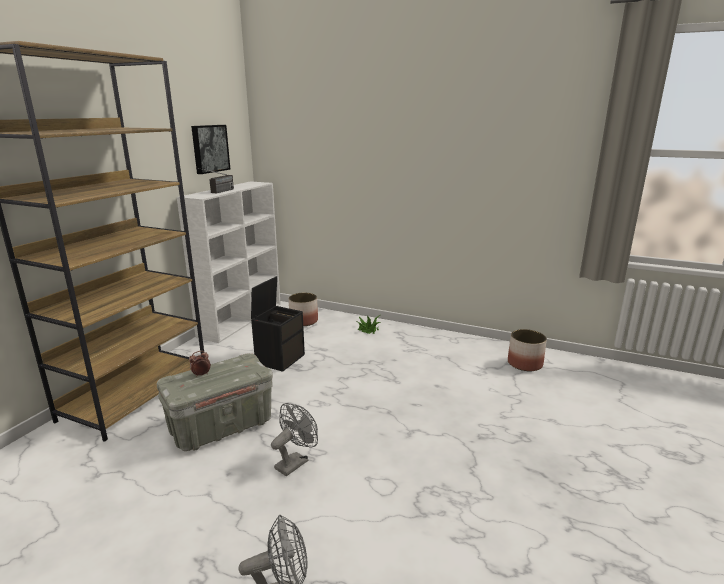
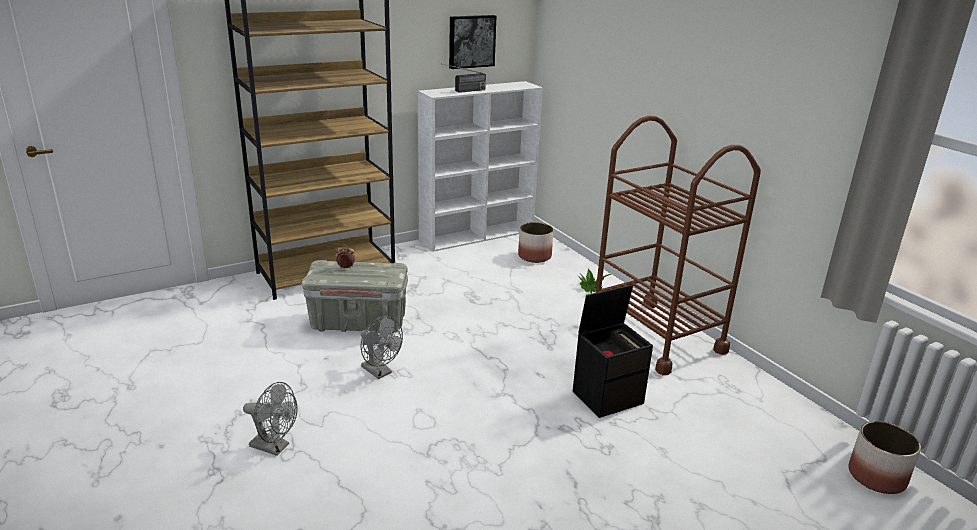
camera: 35 degrees right, 5 degrees up
(280, 358) = (468, 285): black storage box -> black storage box (608, 396)
(295, 462) = (380, 372): grey fan -> grey fan turned 60 degrees clockwise
(447, 346) = (656, 336): none -> brown cart
(524, 364) = (723, 388): planter -> planter (877, 476)

